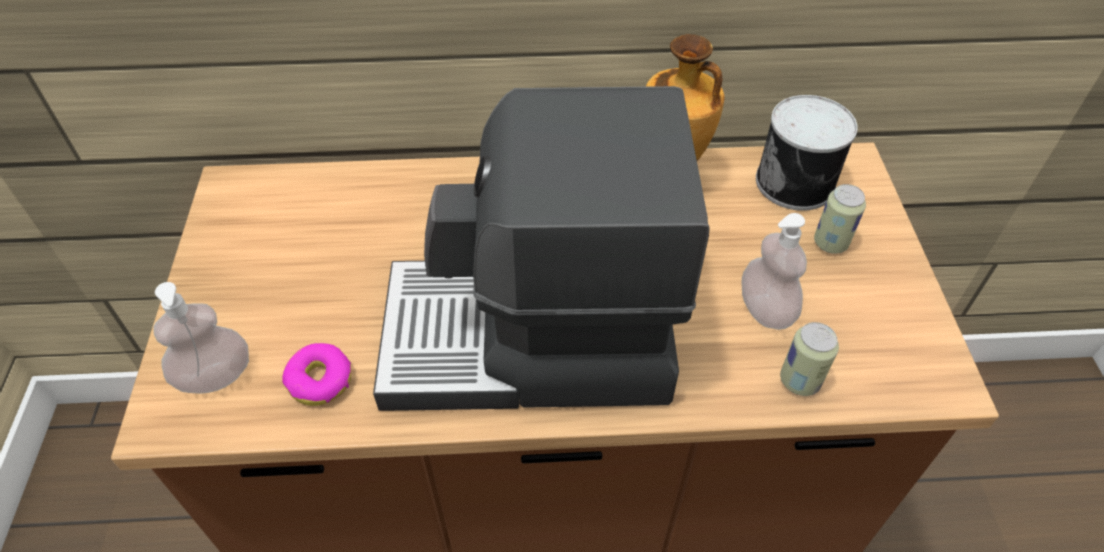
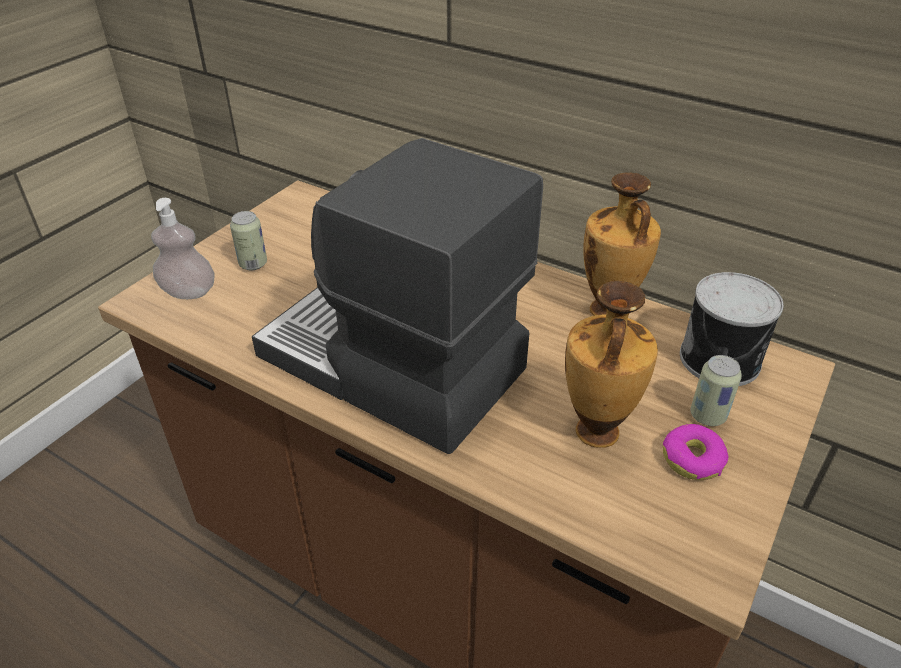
camera: 35 degrees right, 10 degrees down
(320, 381) = (240, 322): donut -> donut (692, 459)
(765, 310) = (595, 434): soap dispenser -> vase
(799, 381) = (572, 496): can -> can (253, 264)

